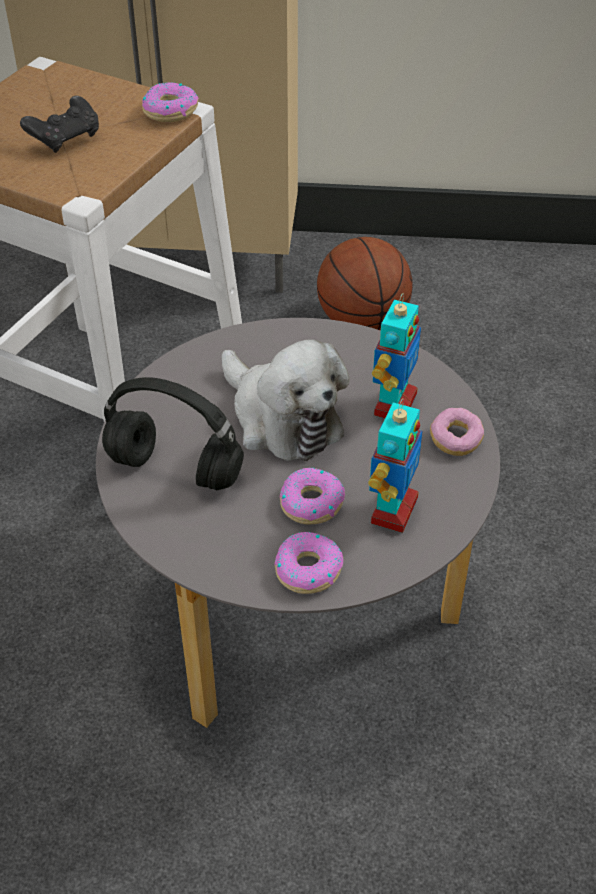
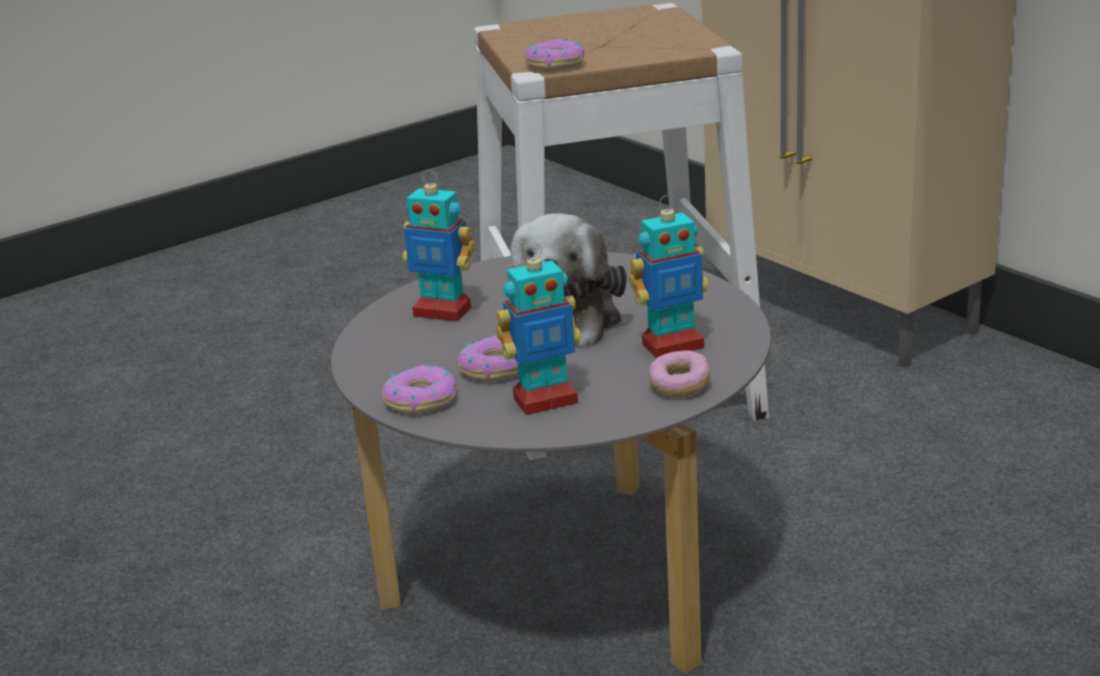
camera: 50 degrees right, 20 degrees down
(65, 138) = (594, 45): black game controller -> none
(170, 110) = (698, 46): donut -> donut (555, 64)
(177, 469) = (443, 311): black headphones -> toy robot
(361, 321) = (954, 419): basketball -> none

